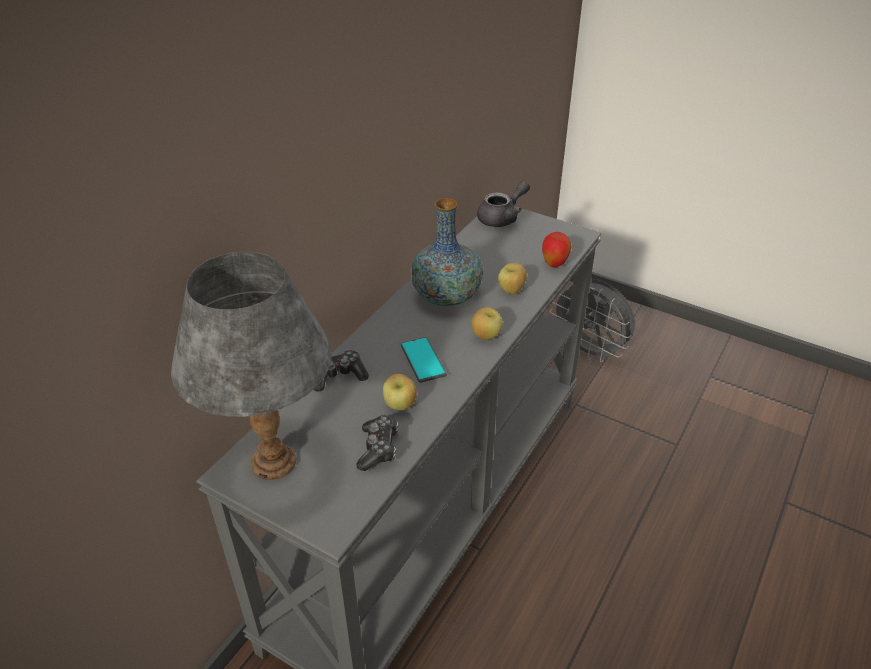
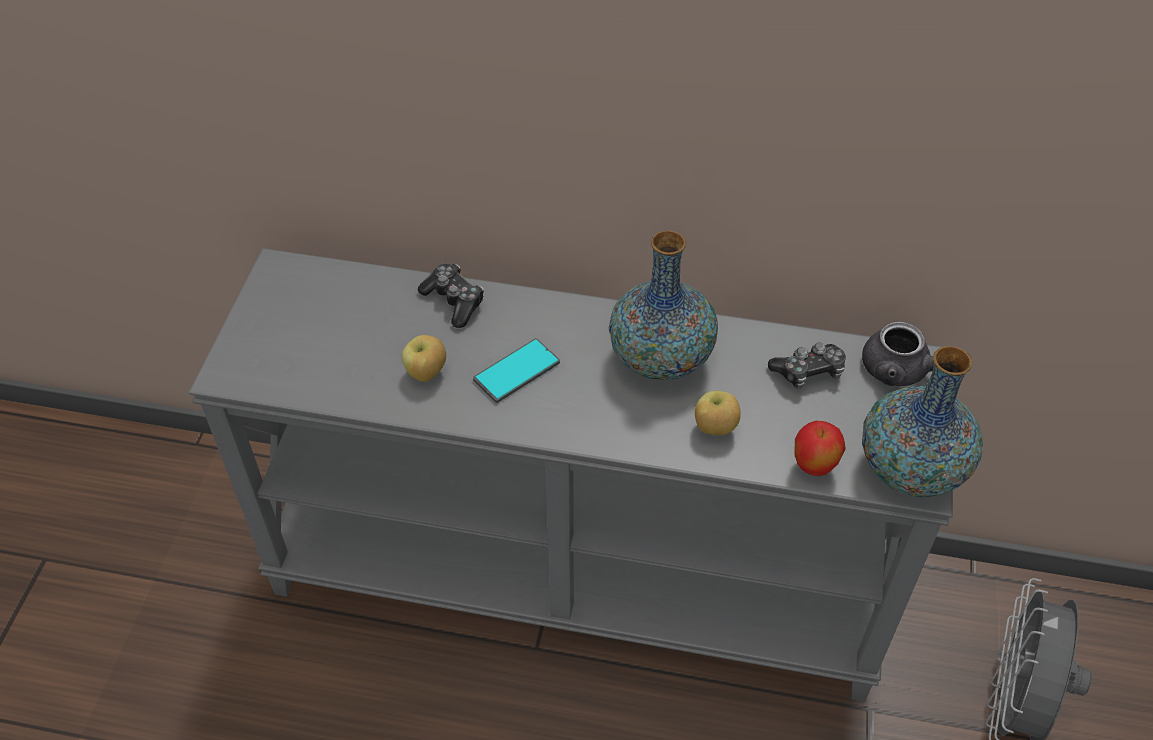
camera: 70 degrees right, 10 degrees up
(274, 462) = (301, 296): grey table lamp -> none
(378, 448) = (349, 375): game controller -> game controller (808, 372)
(486, 335) = (596, 424): apple -> none
(568, 235) = (910, 468): none -> vase

